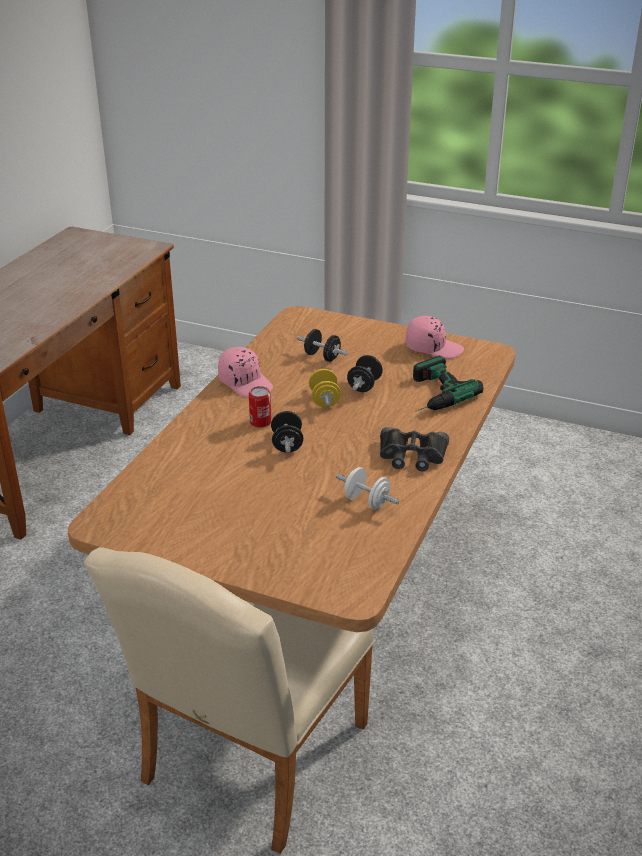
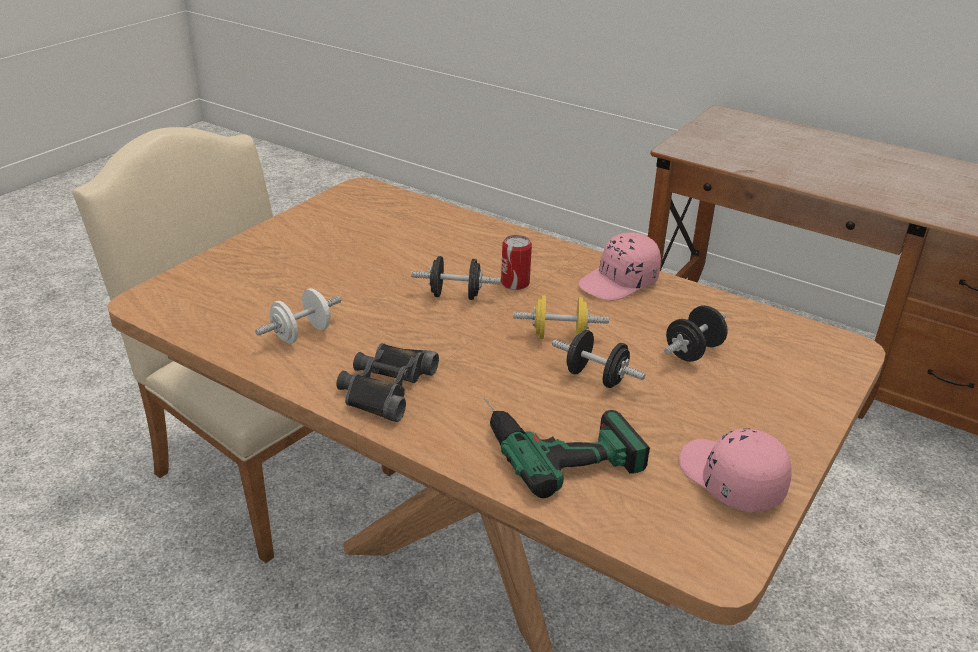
camera: 100 degrees right, 0 degrees up
(433, 348) = (729, 480): pink cap -> pink cap turned 120 degrees clockwise

